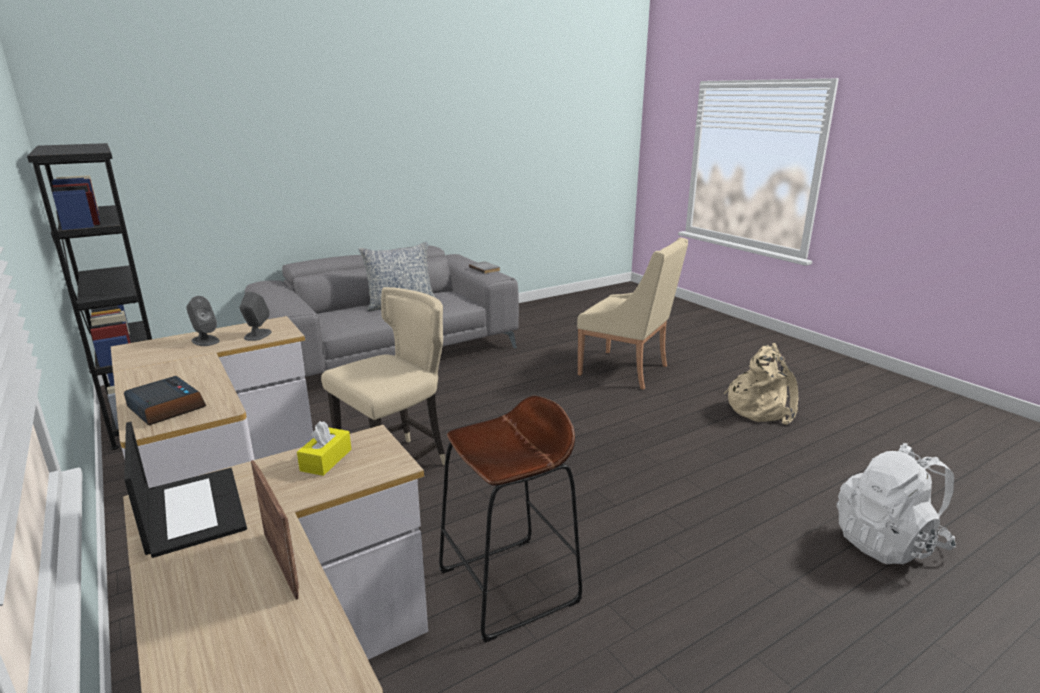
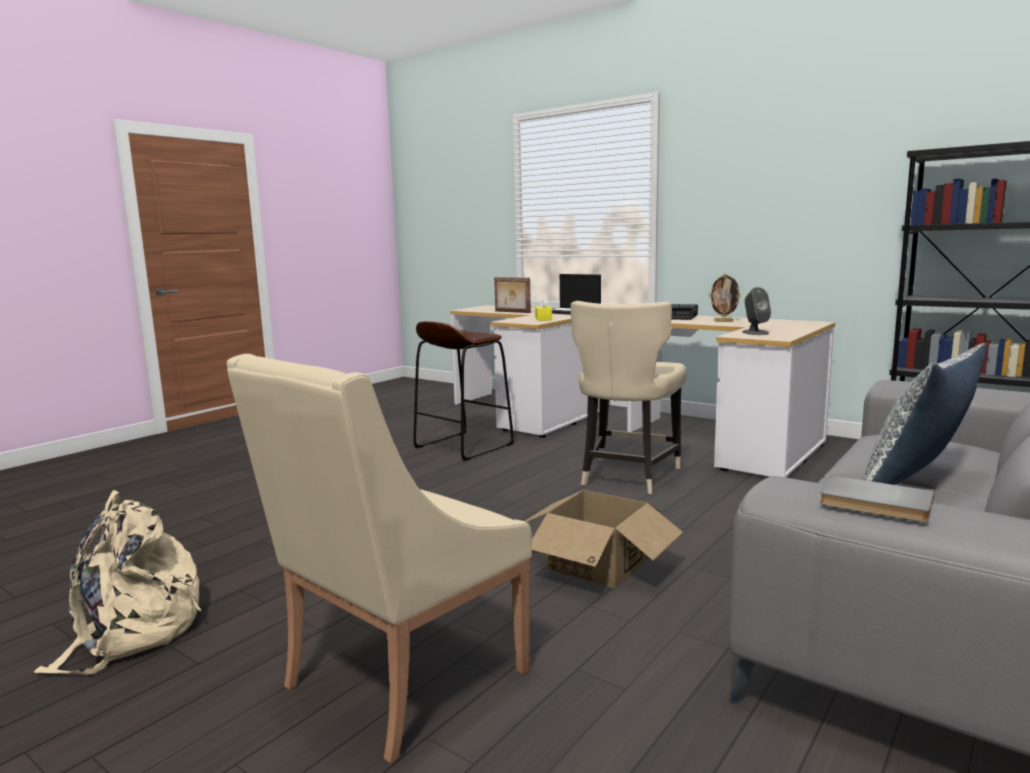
camera: 160 degrees right, 10 degrees down
(179, 374) = (723, 321): none -> picture frame
(205, 341) = (781, 328): grey speaker -> none
(508, 397) = (597, 564): none -> cardboard box
(626, 370) = (398, 681): beige armchair -> beige armchair turned 60 degrees counterclockwise
(888, 543) = (146, 503): white backpack -> none

